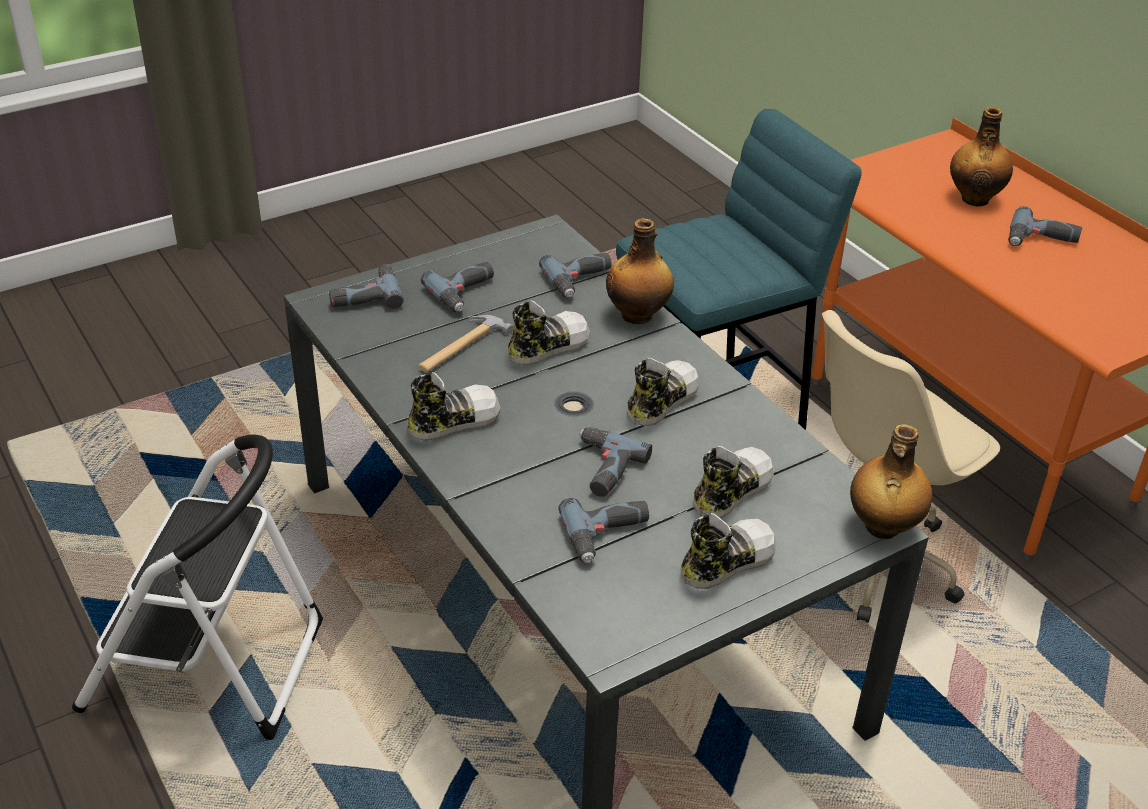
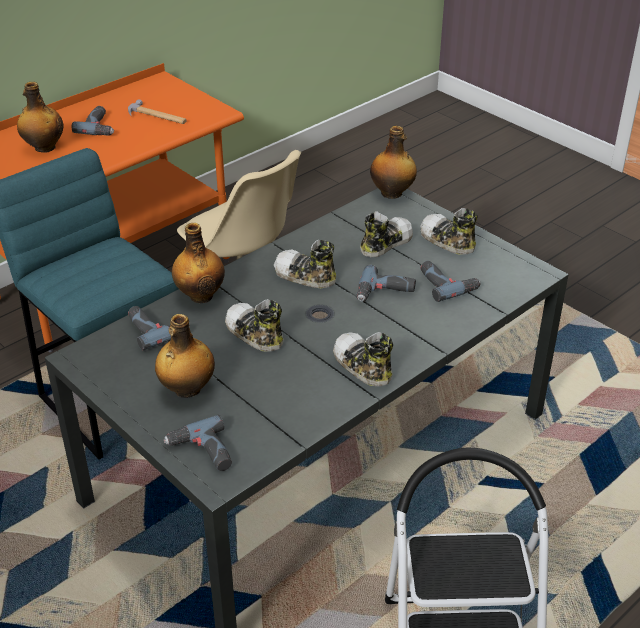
camera: 100 degrees left, 0 degrees up
(460, 347) = (267, 379): hammer -> hammer (157, 116)
(466, 293) = (187, 389): power drill -> bottle
(730, 491) = (385, 243): shoe -> shoe turned 105 degrees clockwise

